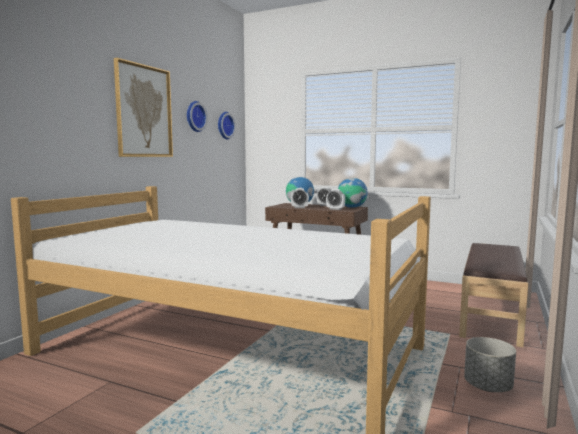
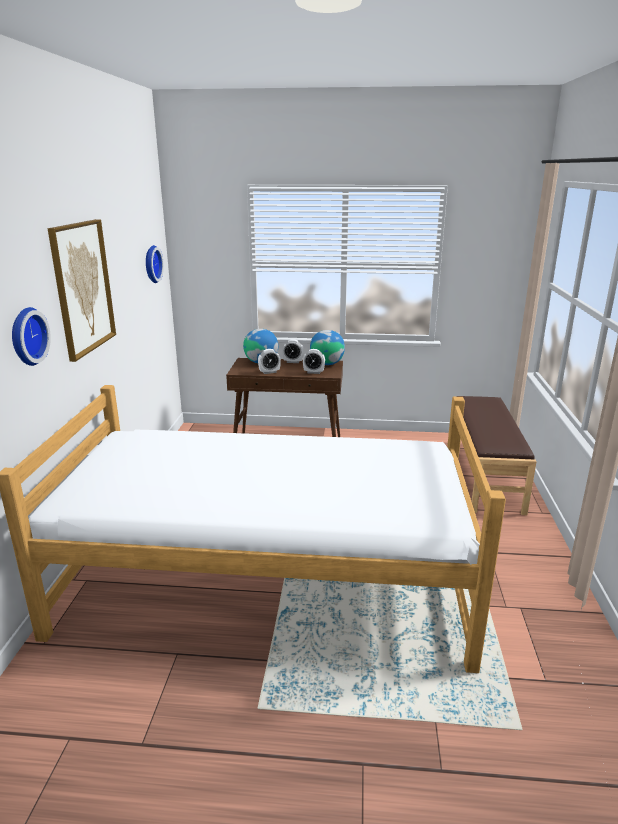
camera: 20 degrees left, 15 degrees up
(194, 116) = (125, 267): wall clock -> wall clock (26, 336)
(488, 387) = (520, 571): grey planter -> none

